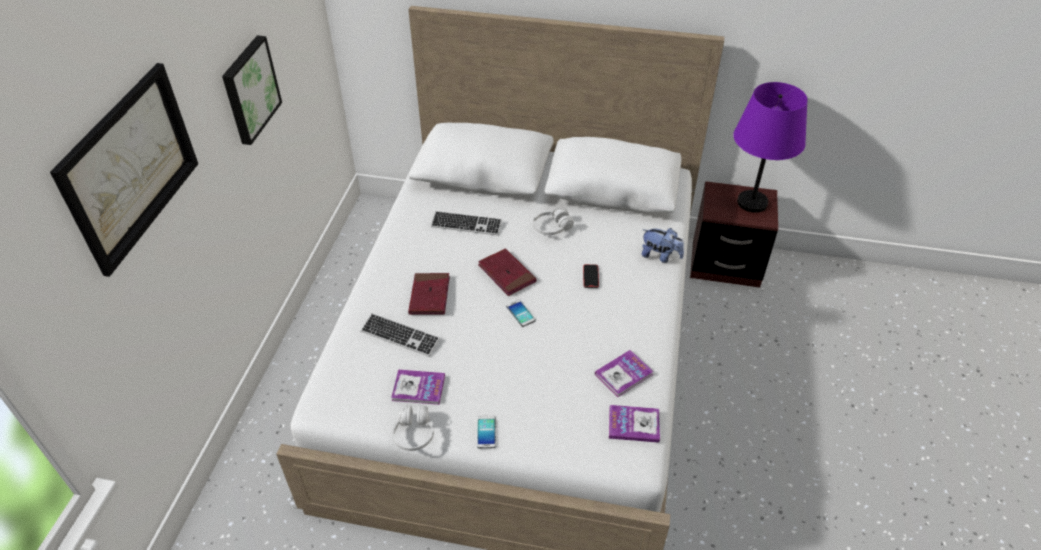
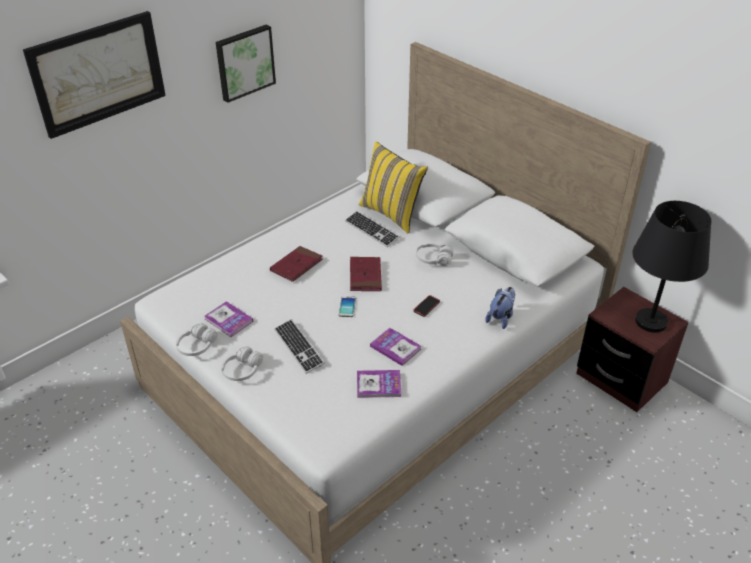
camera: 35 degrees right, 5 degrees down
(400, 336) = (251, 282): keyboard -> keyboard (298, 347)
(469, 199) = (392, 213): none -> yellow pillow
(486, 432) = (242, 370): phone -> white headphones
(634, 424) = (349, 422): book -> book (395, 347)
(660, 256) = (501, 318): plush toy -> plush toy turned 120 degrees counterclockwise
(752, 203) = (650, 322): purple table lamp -> black table lamp

